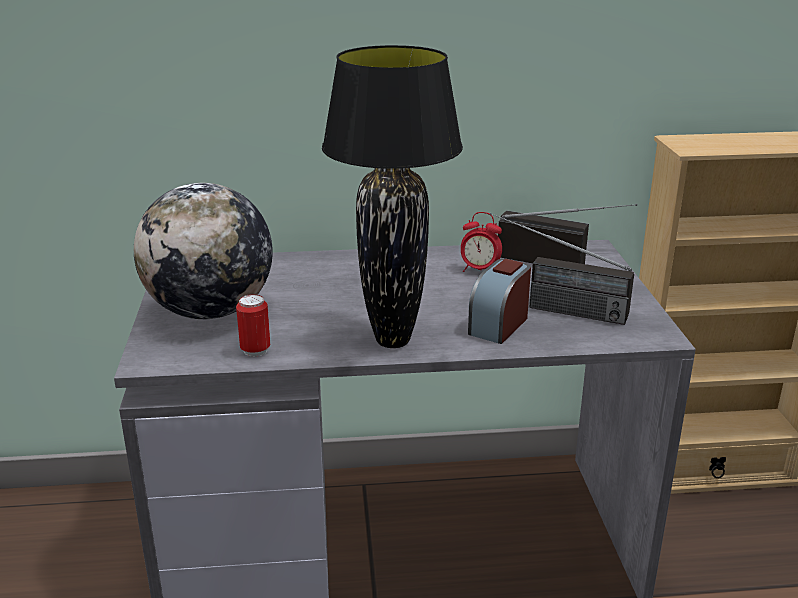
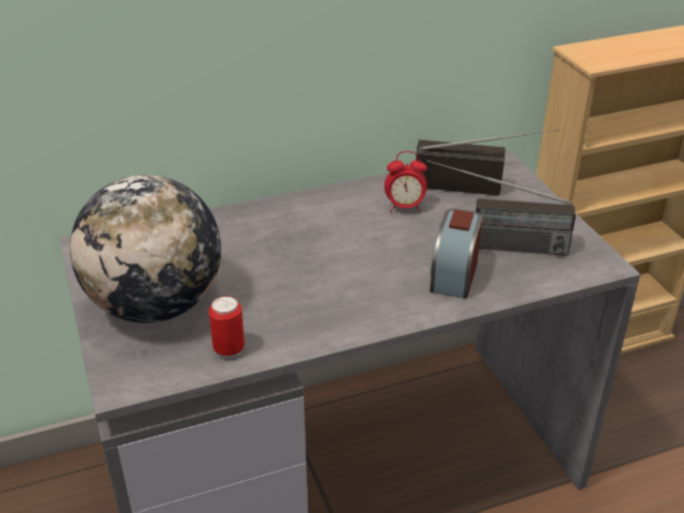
camera: 15 degrees left, 10 degrees up
(394, 341) = (363, 313): black table lamp -> none

